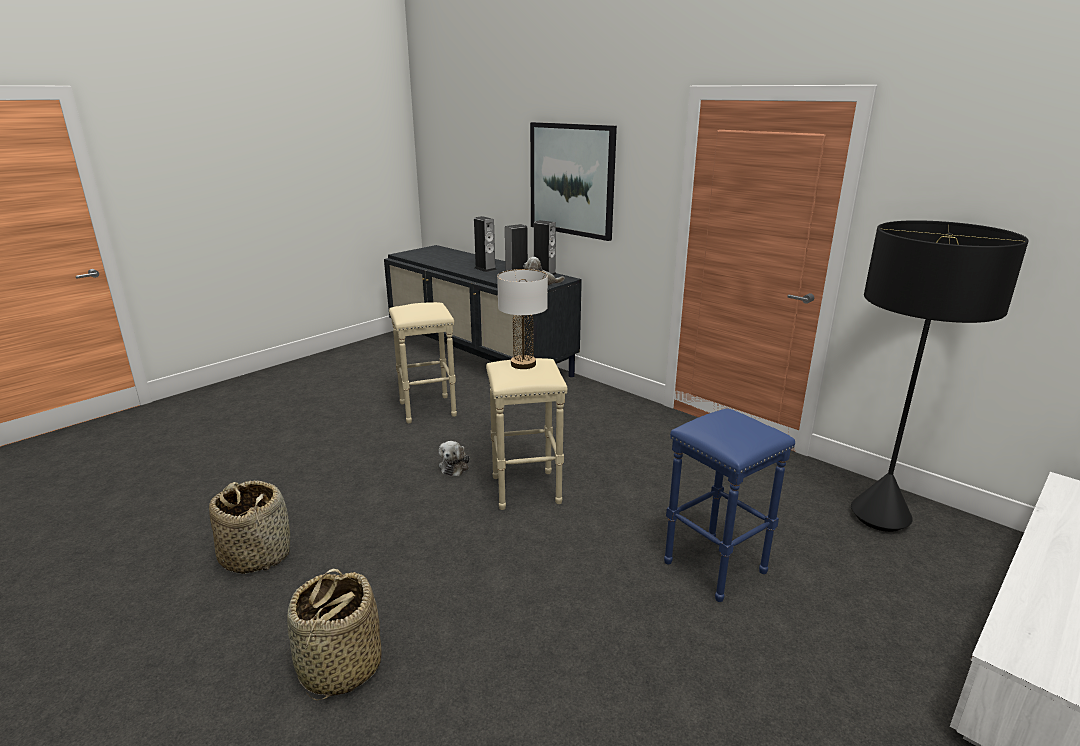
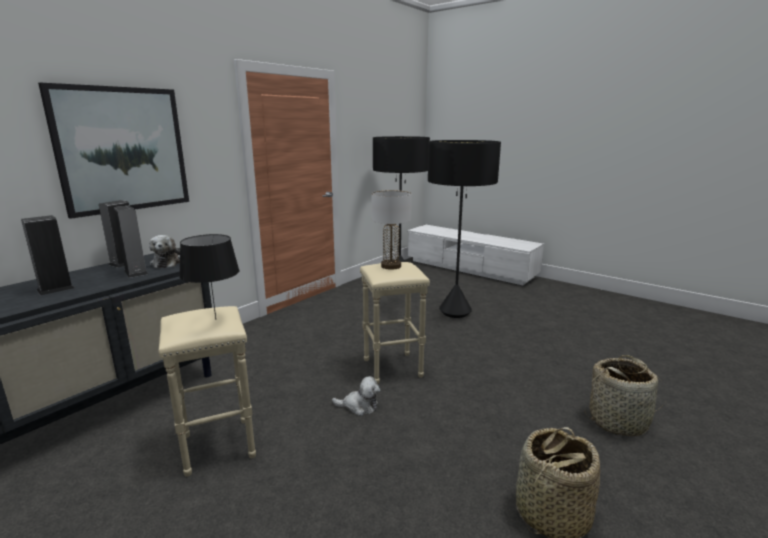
camera: 95 degrees left, 5 degrees down
(411, 310) = (216, 319): none -> black table lamp
(715, 568) = (455, 313): blue stool -> black floor lamp

